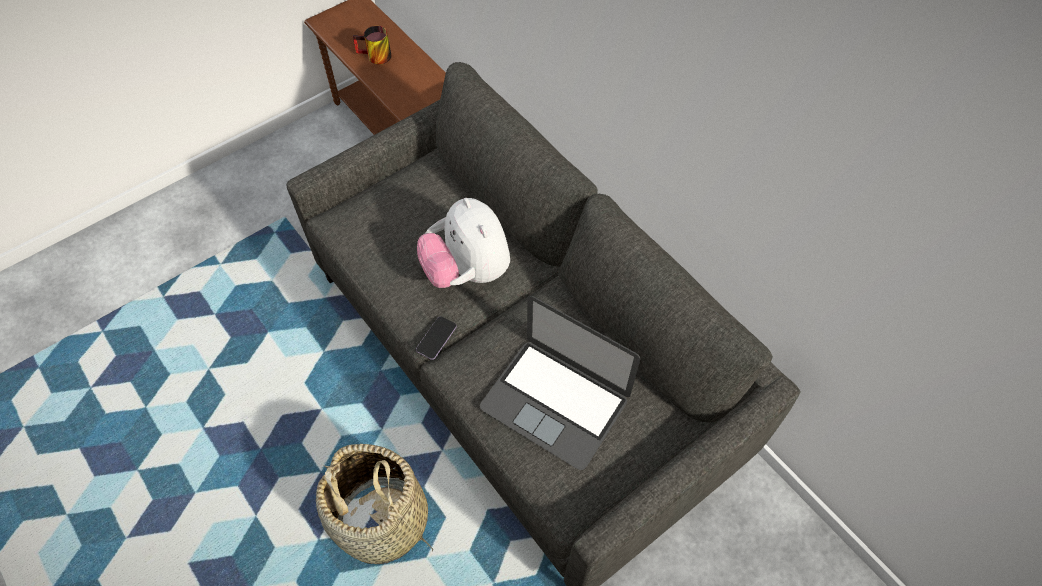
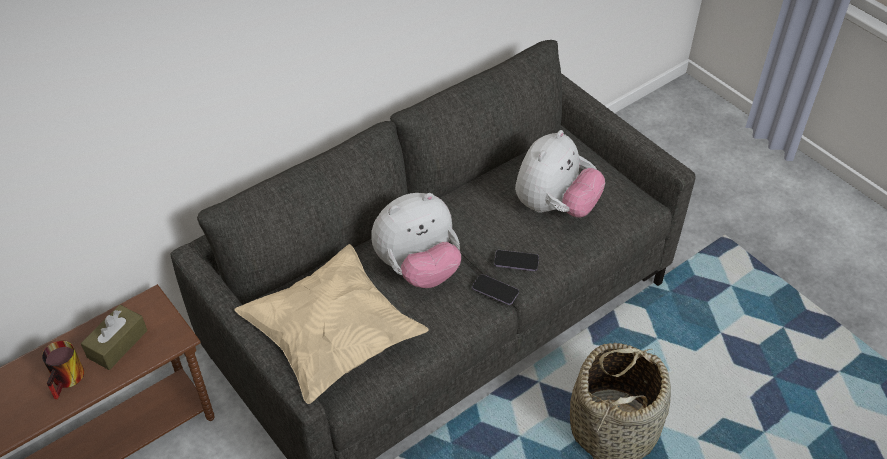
camera: 90 degrees left, 10 degrees down
(388, 209) = (333, 339): none -> beige pillow
(405, 78) = (117, 344): none -> brown tissue box
(473, 359) = (516, 261): none -> phone
(555, 402) = (555, 206): laptop -> plush toy

